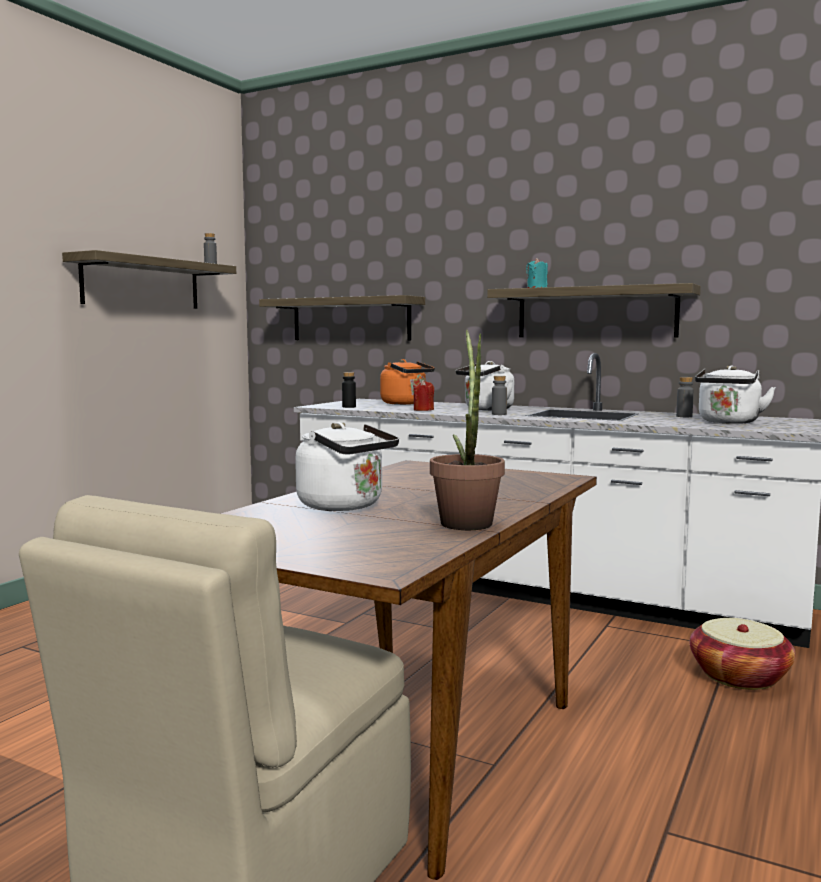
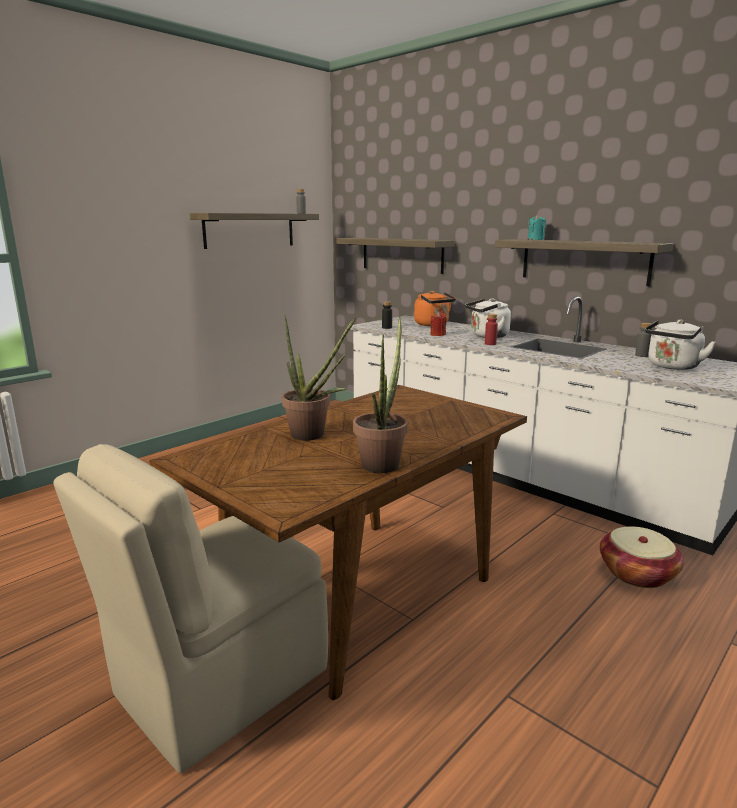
camera: 15 degrees right, 10 degrees up
(345, 506) = (313, 436): white kettle -> potted plant
(499, 414) = (490, 344): grey bottle -> red bottle

